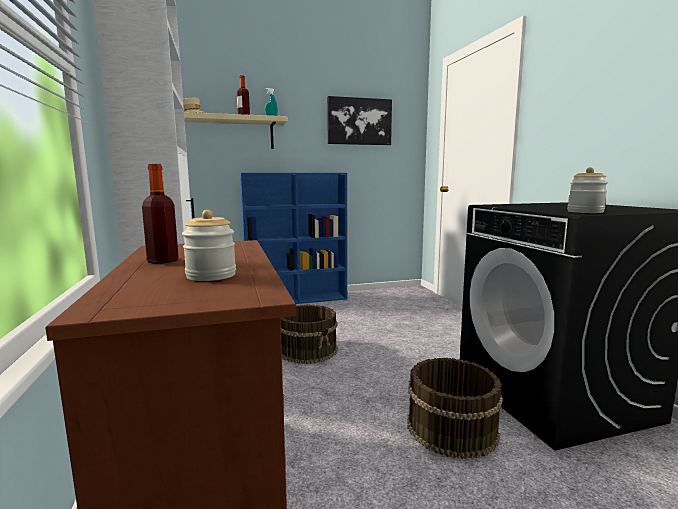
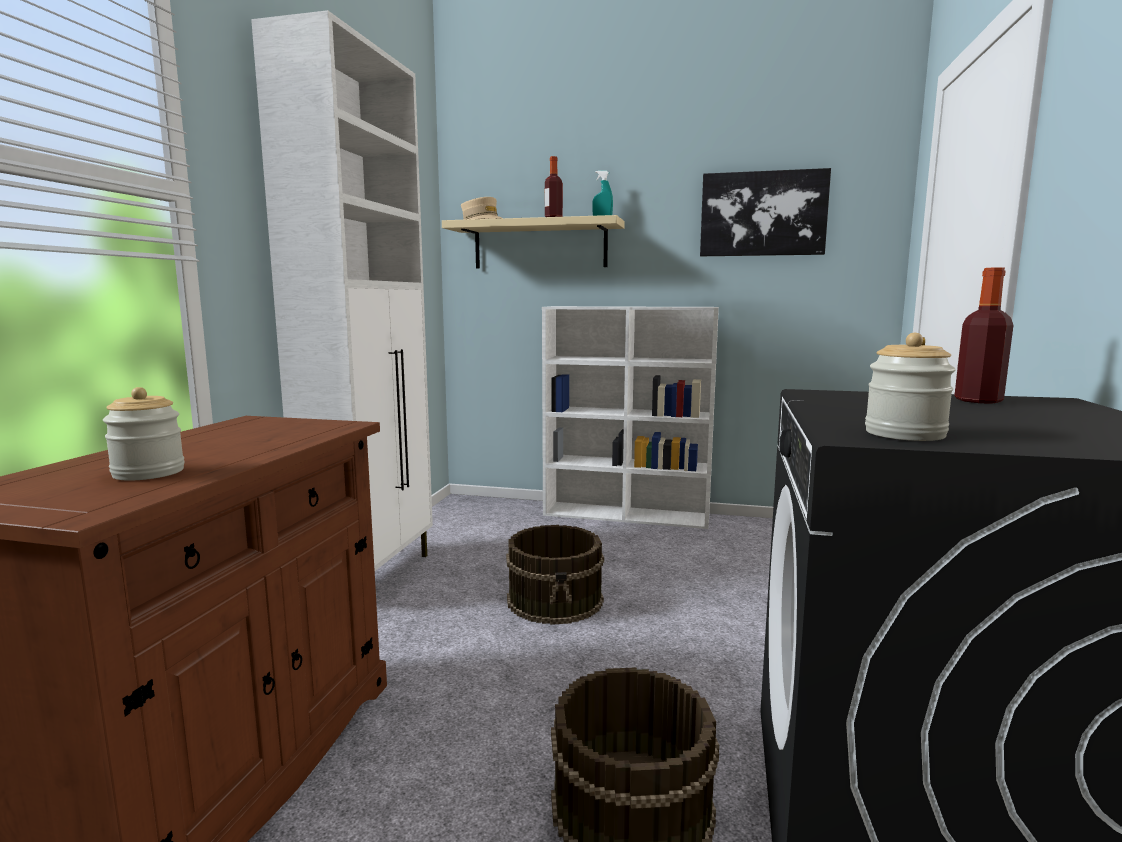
camera: 30 degrees right, 0 degrees up
(163, 261) = (184, 443): bottle -> bottle (978, 400)
(297, 299) = (628, 515): blue bookcase -> white bookcase

